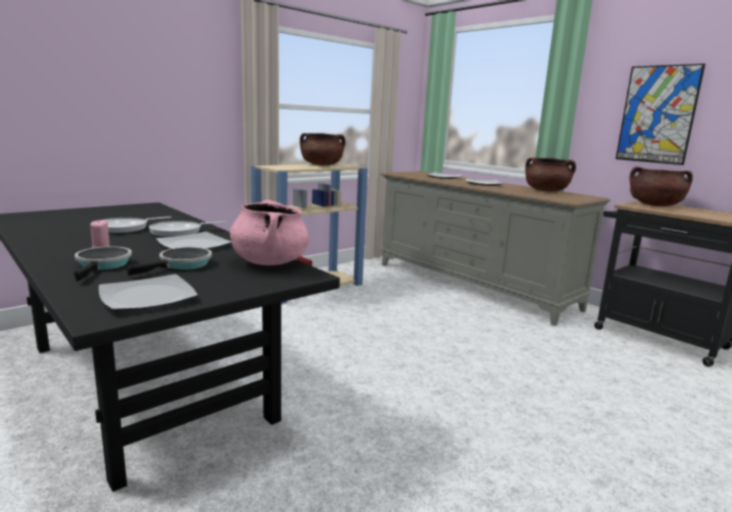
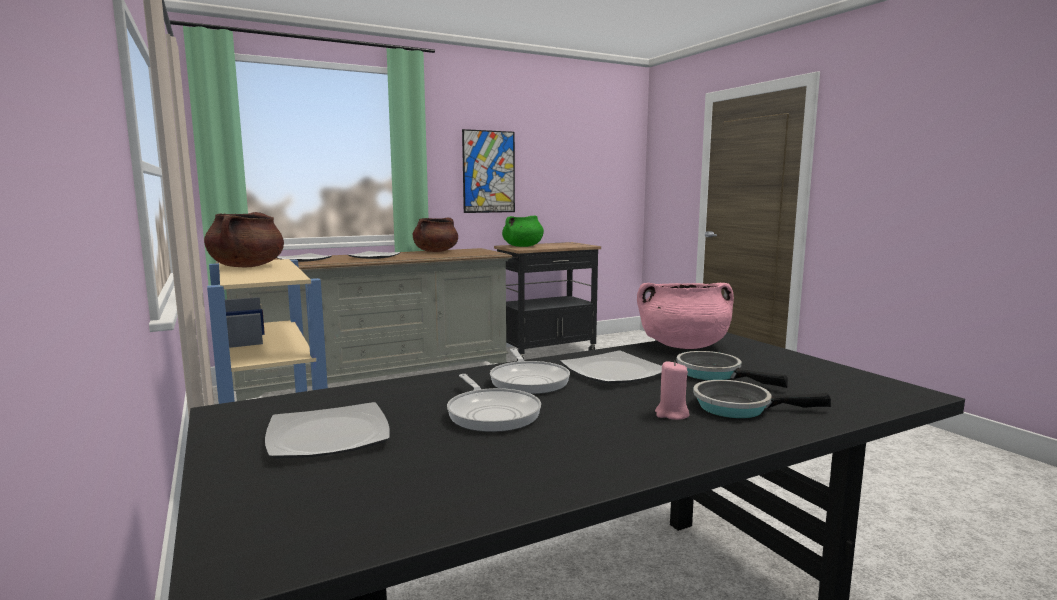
camera: 75 degrees left, 5 degrees down
(148, 296) = (837, 381): plate -> plate (327, 435)
(654, 205) = (522, 246): brown cooking pot -> green cooking pot

